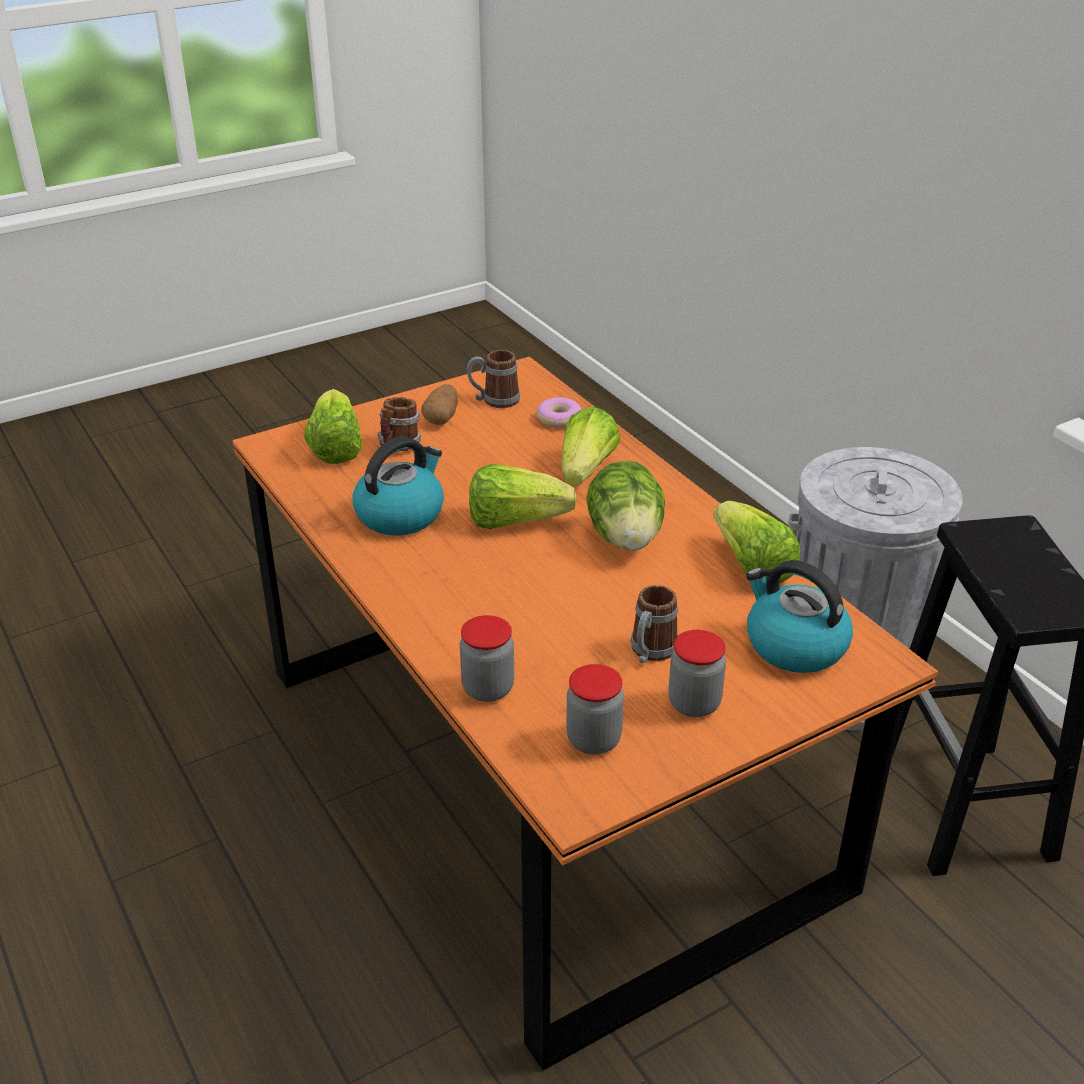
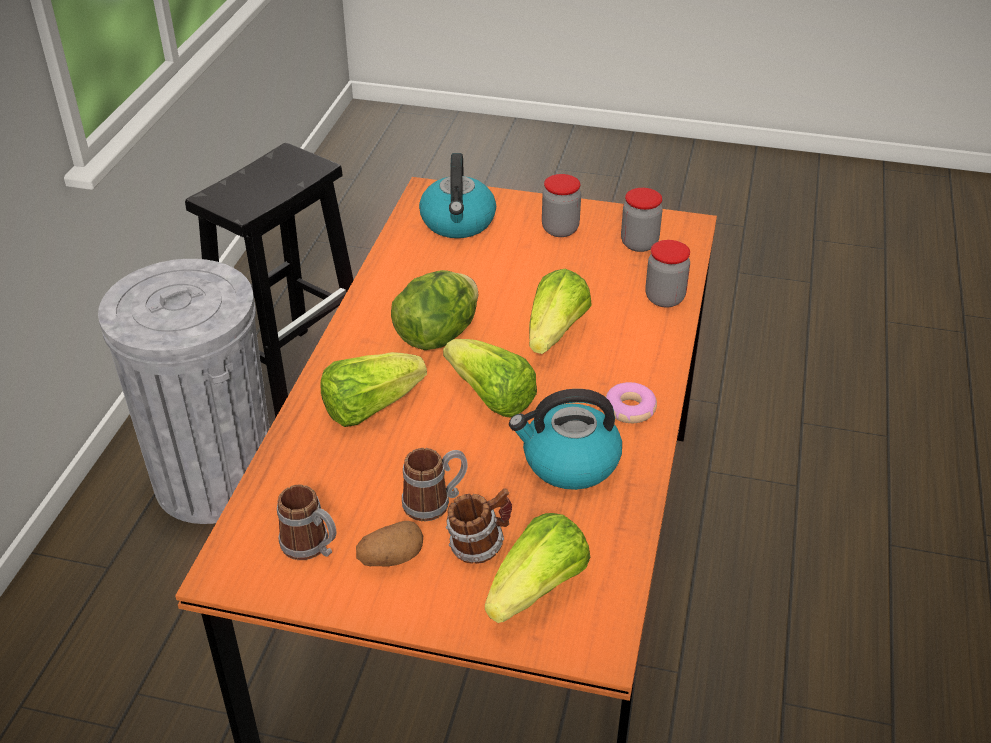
camera: 135 degrees left, 5 degrees up
(559, 419) = (297, 478): donut -> donut (630, 409)
(650, 652) = (541, 263): mug -> mug (435, 502)
(751, 566) = (397, 271): lettuce -> lettuce (555, 333)

